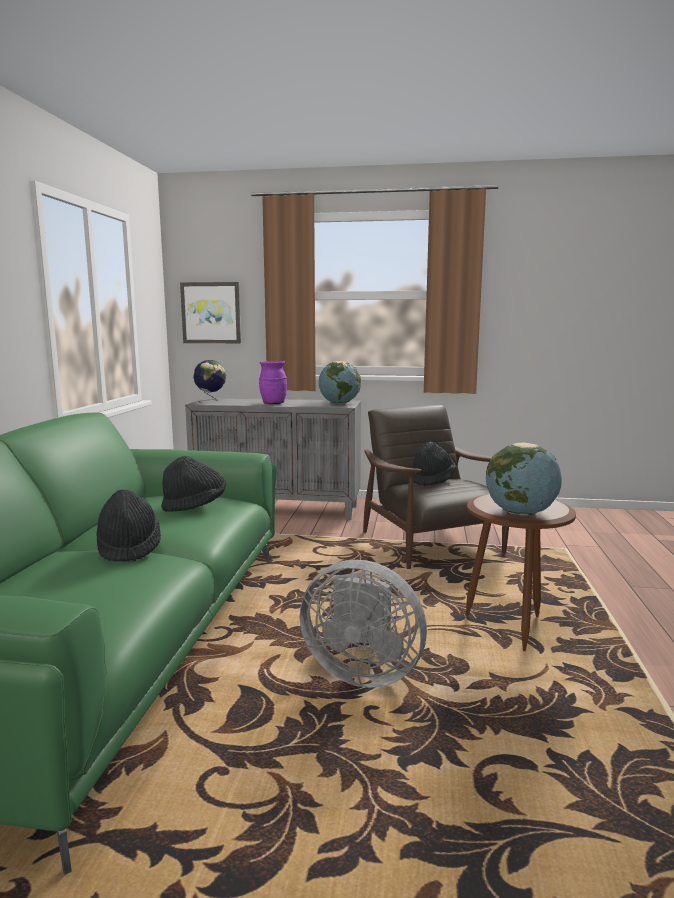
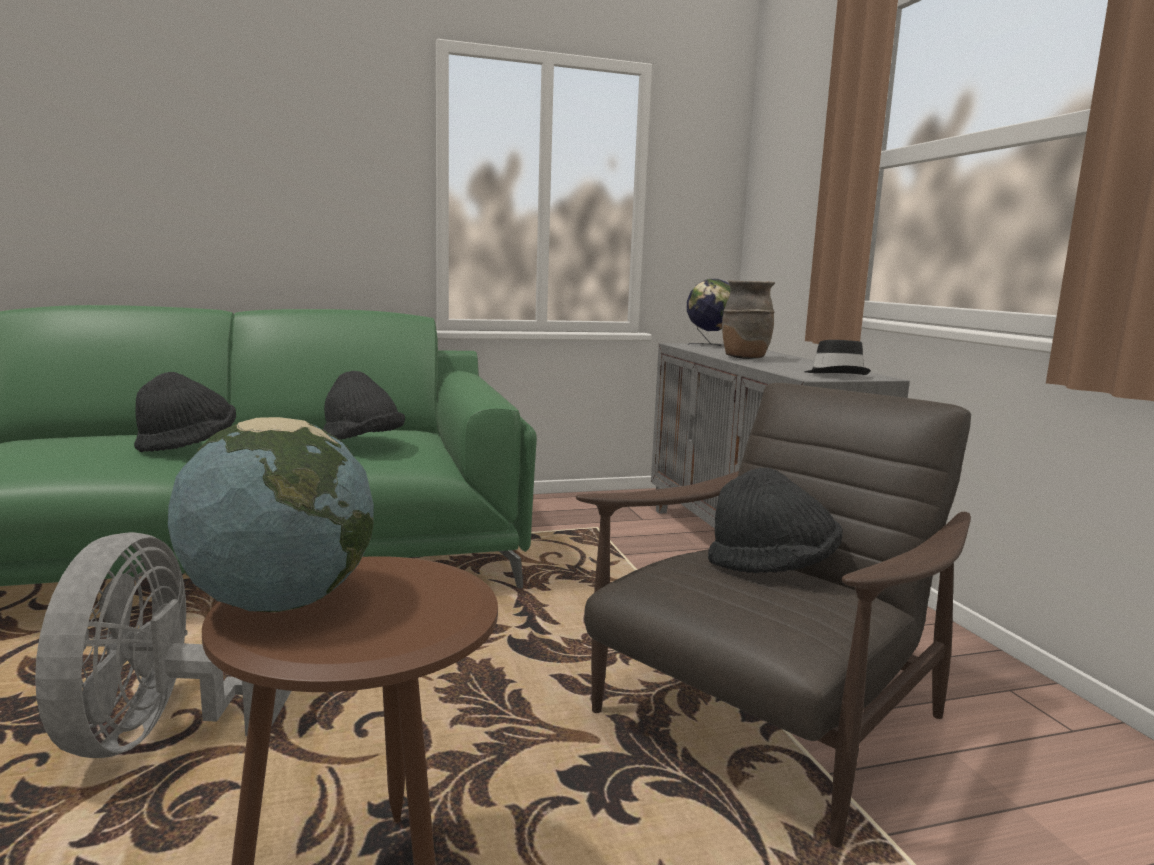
camera: 65 degrees right, 0 degrees up
(211, 313) = (781, 206): picture -> none
(273, 404) = (744, 358): purple vase -> brown vase
(339, 403) = (835, 374): globe -> black hat

